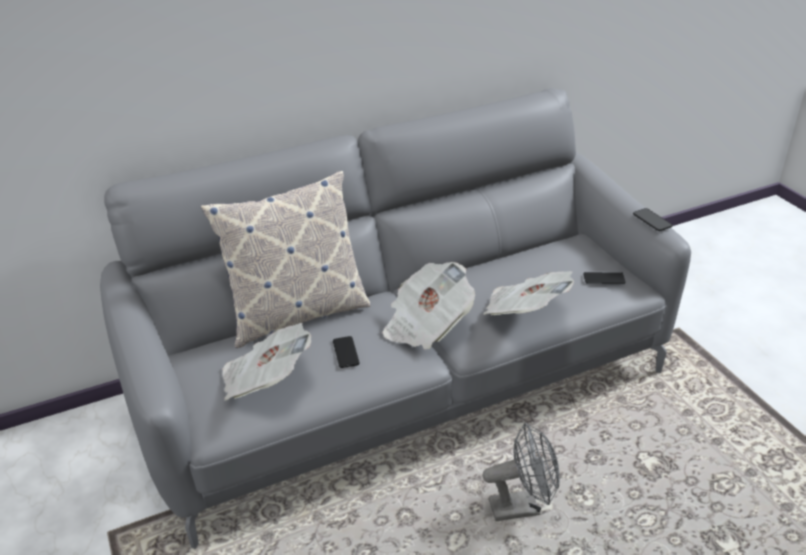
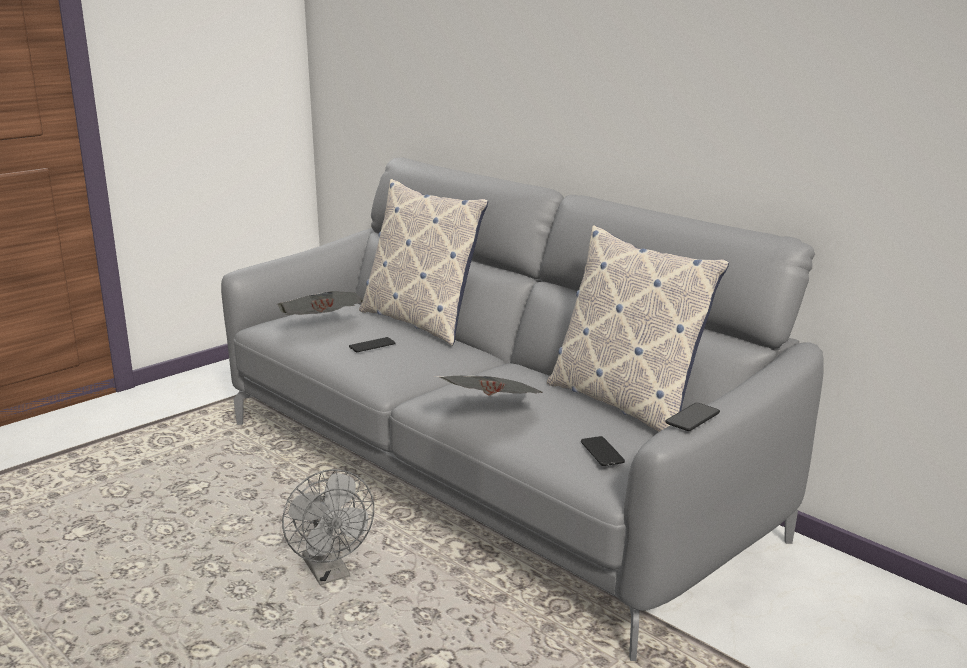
camera: 70 degrees right, 15 degrees down
(426, 324) = (440, 373): newspaper -> none
(528, 250) = (626, 403): none -> pillow

